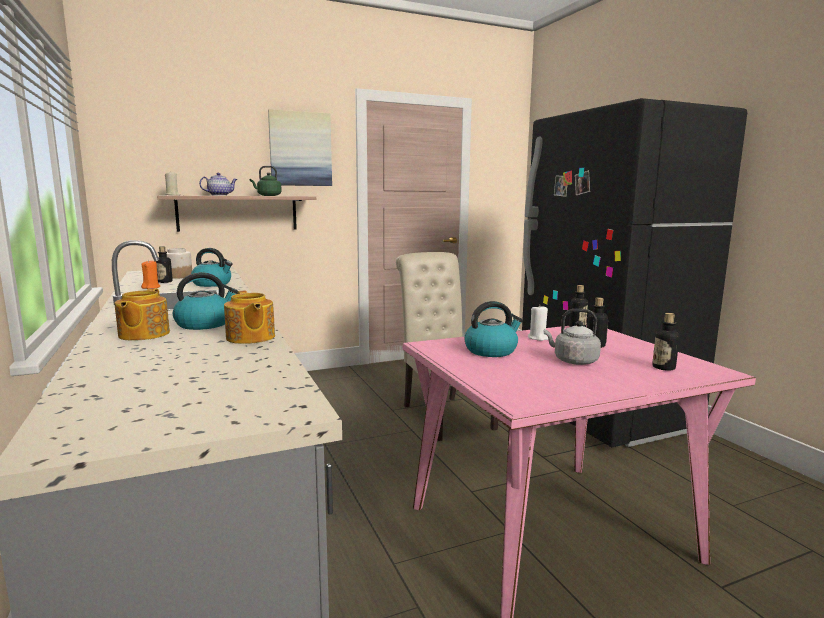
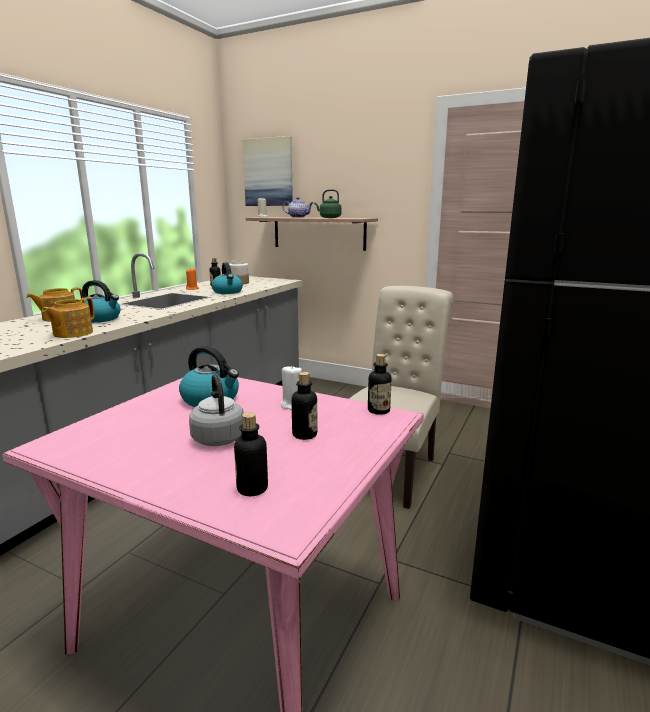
camera: 50 degrees right, 5 degrees up
(300, 149) = (374, 170): picture -> picture (268, 172)

